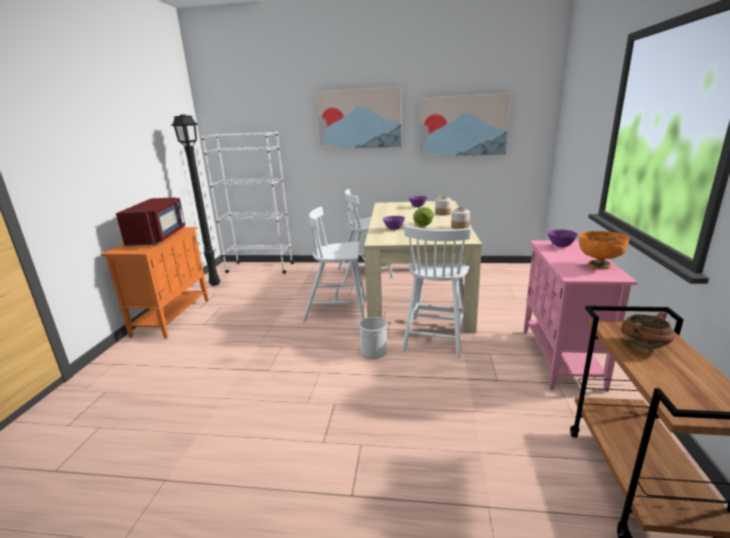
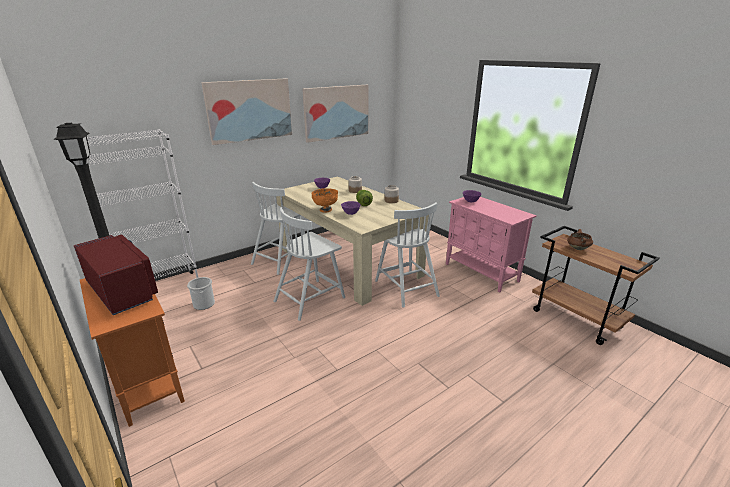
camera: 45 degrees left, 5 degrees up
(374, 351) = (387, 317): bucket -> bucket (204, 304)
(599, 266) = (508, 210): orange bowl -> orange bowl (325, 210)

